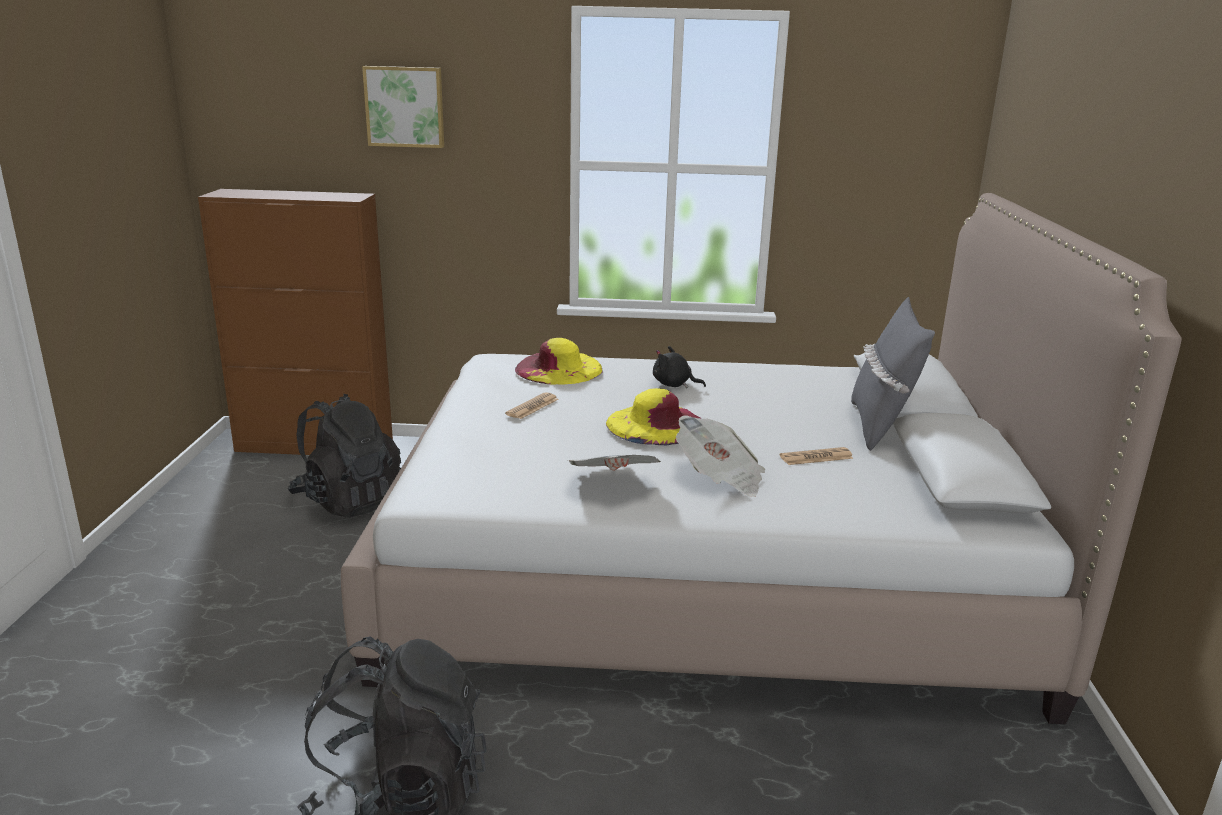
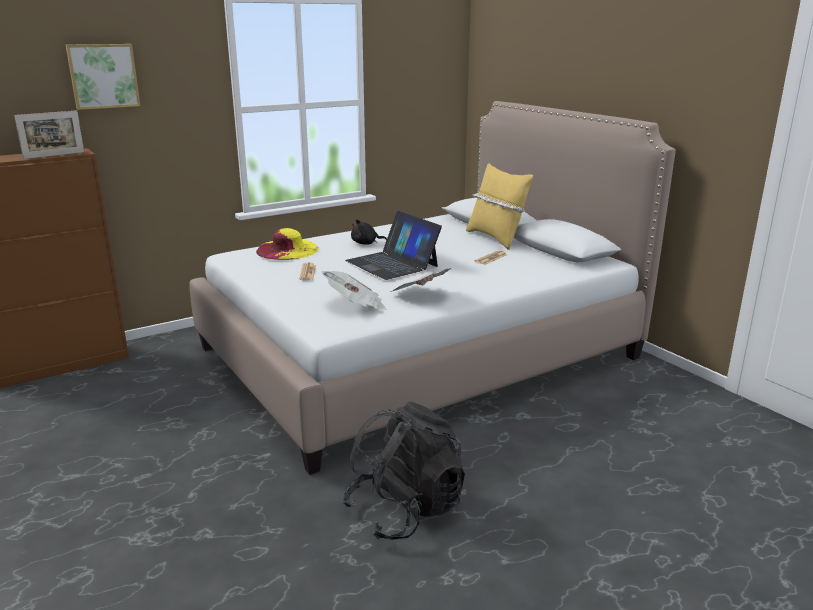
camera: 35 degrees left, 0 degrees up
(320, 198) = (54, 155): none -> picture frame
(348, 501) = (144, 389): black backpack -> none
(656, 424) = (392, 263): yellow hat -> laptop
(720, 478) = (465, 278): newspaper -> newspaper (355, 306)
(880, 426) = (496, 238): grey pillow -> yellow pillow

